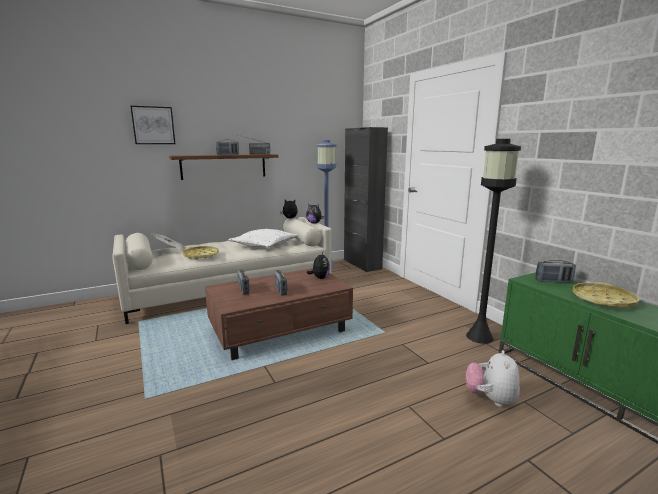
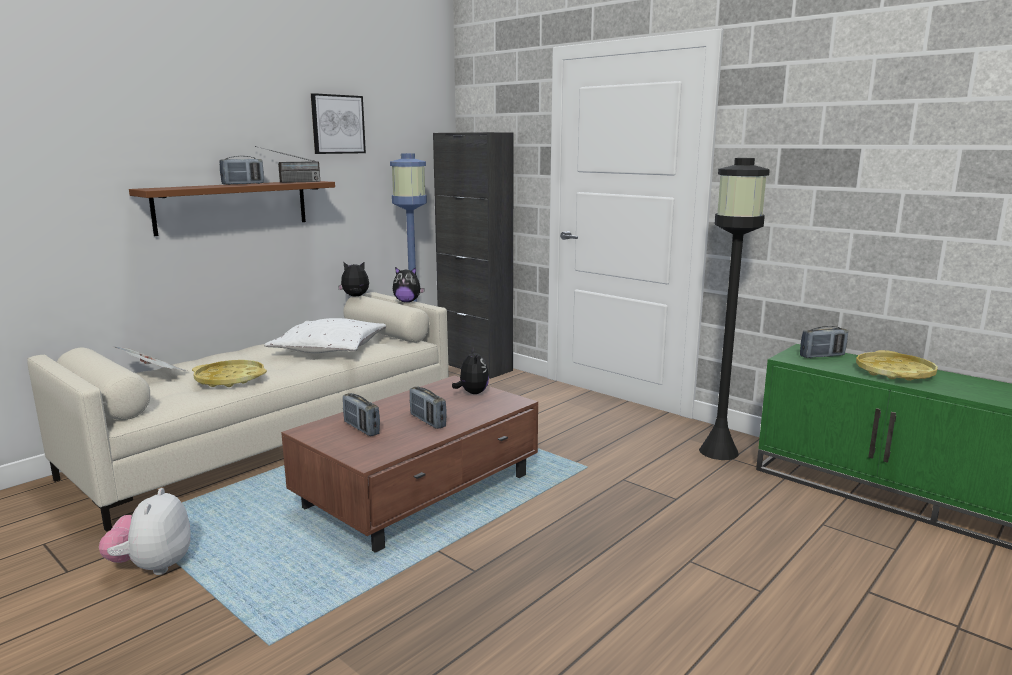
camera: 20 degrees left, 0 degrees up
(153, 125) = (96, 130): picture -> picture (337, 124)
(490, 399) = (783, 530): plush toy -> plush toy (153, 566)

